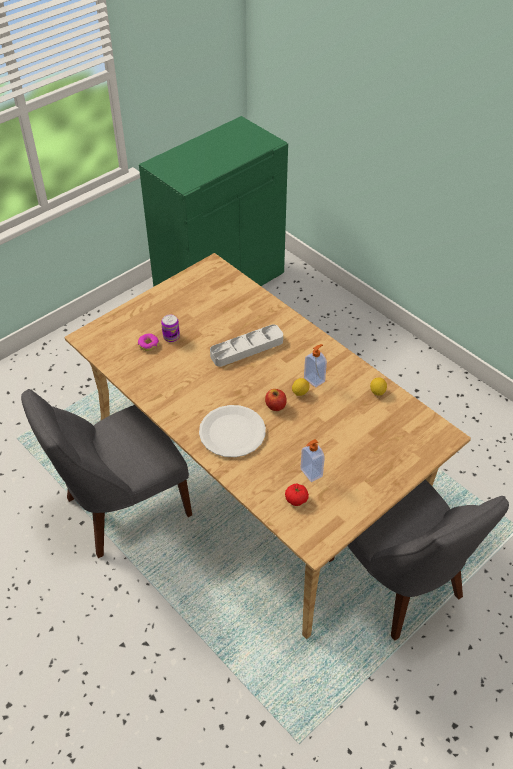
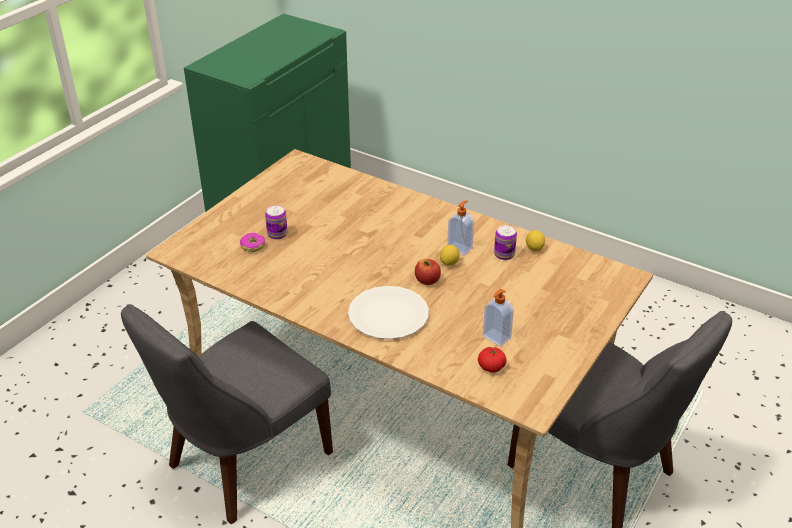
camera: 15 degrees left, 10 degrees down
(247, 348) = (370, 231): grey tray -> none
(349, 393) = (504, 254): none -> can

